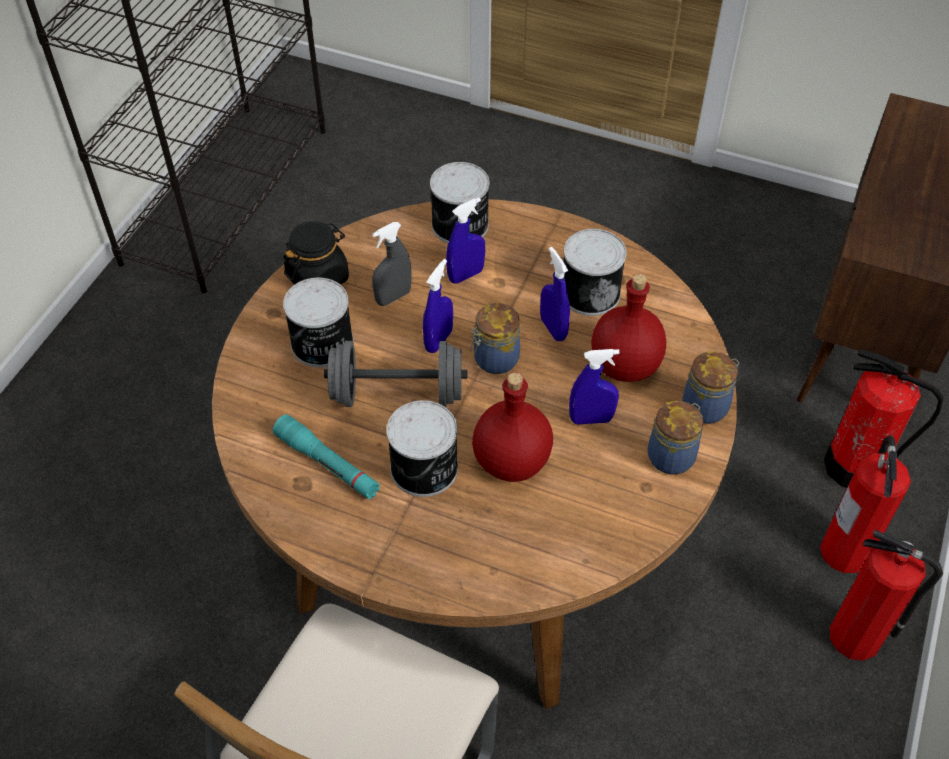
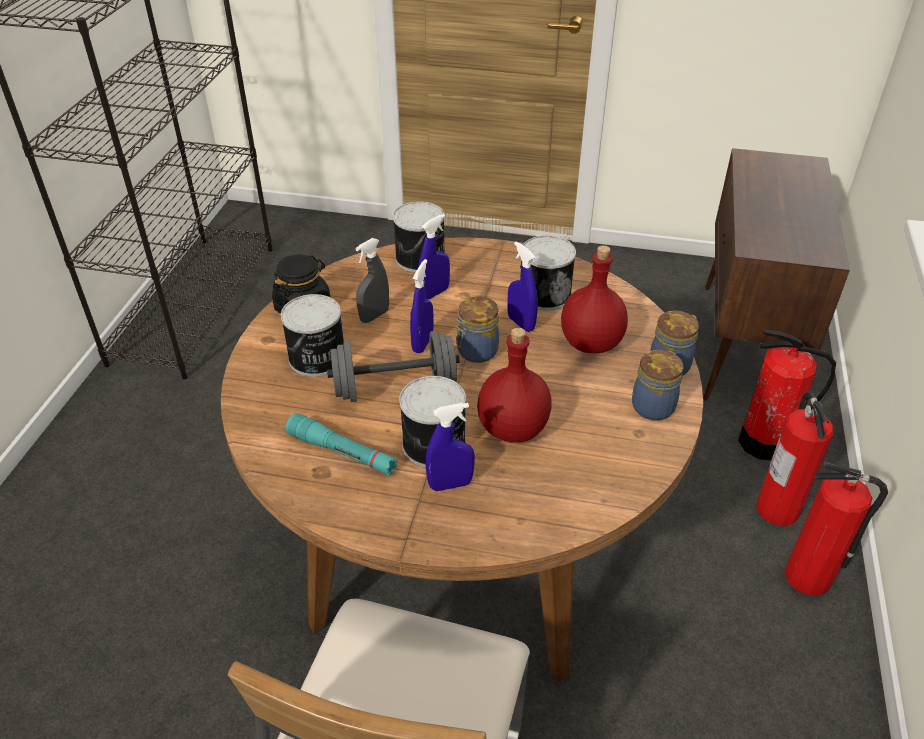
camera: 10 degrees left, 10 degrees down
(591, 419) = (574, 387): blue spray bottle -> blue spray bottle (450, 484)

